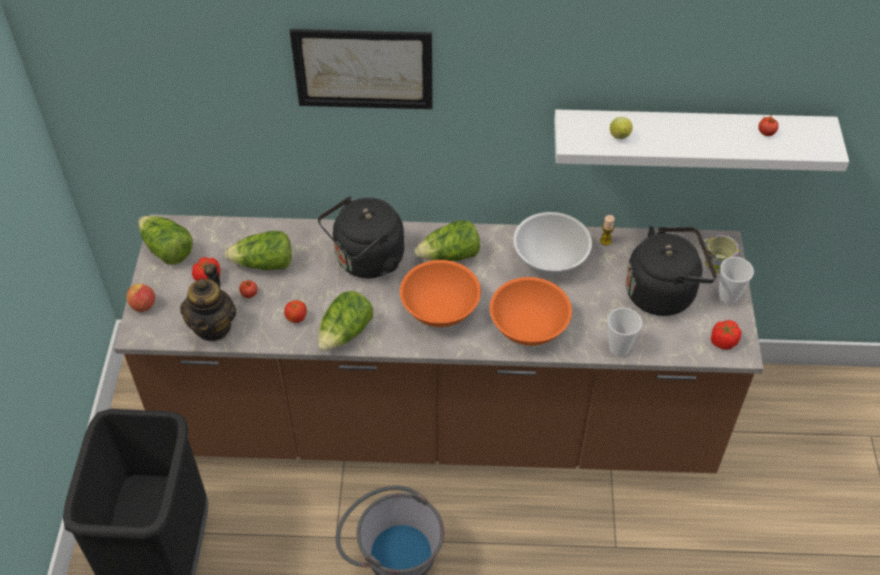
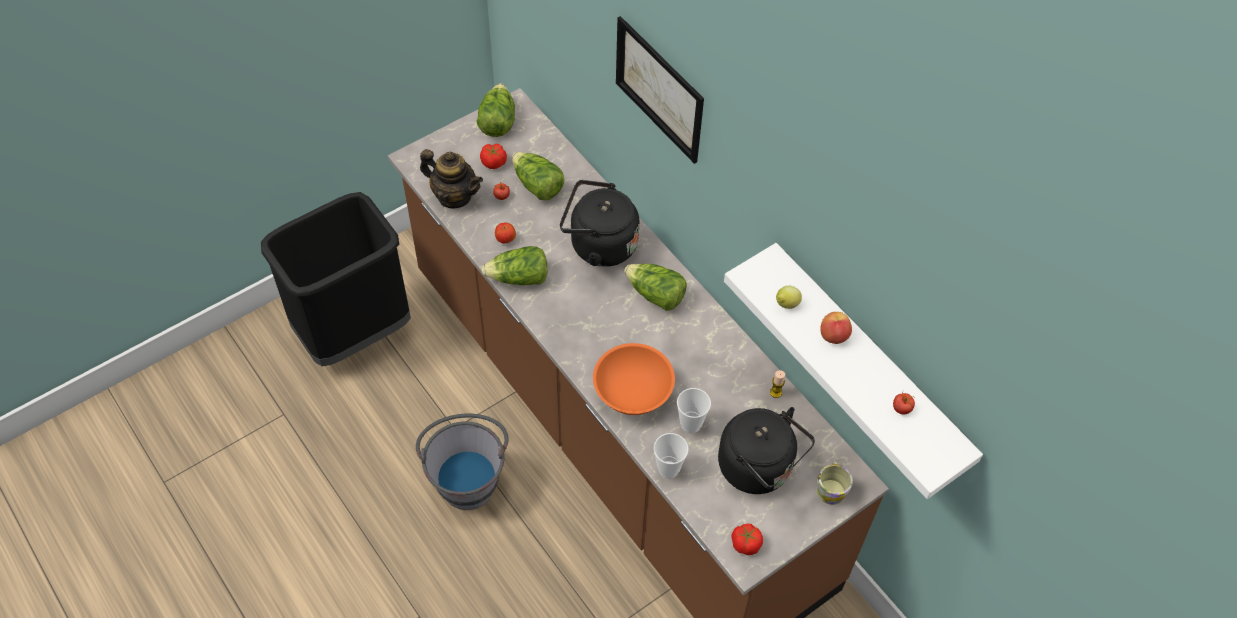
camera: 50 degrees right, 5 degrees up
(143, 306) = (436, 144): apple -> apple (833, 336)
(213, 326) = (454, 196): teapot -> teapot turned 120 degrees counterclockwise
(440, 309) = (596, 322): orange bowl -> none
(549, 259) = (717, 364): white bowl -> none
(728, 297) = (800, 521): cup -> cup (690, 424)

